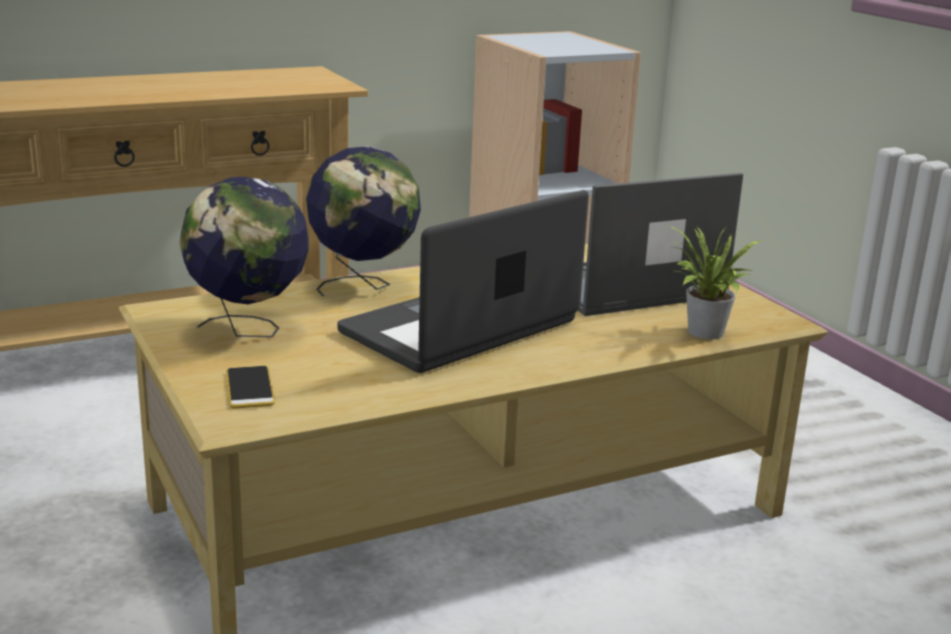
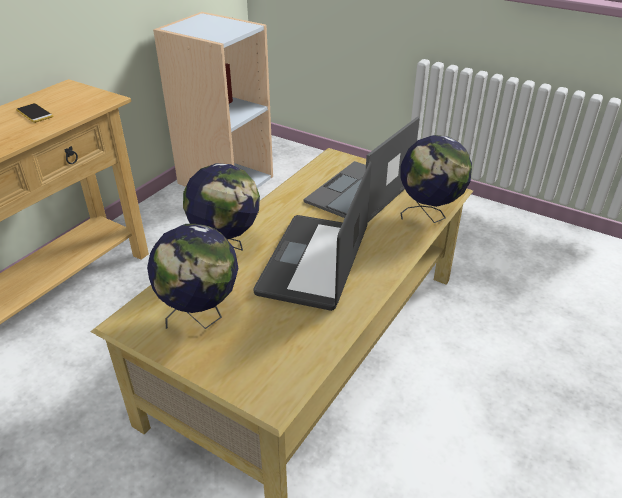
camera: 30 degrees left, 15 degrees up
(250, 388) = (255, 368): phone -> phone (35, 113)
(704, 334) = (429, 216): potted plant -> globe

